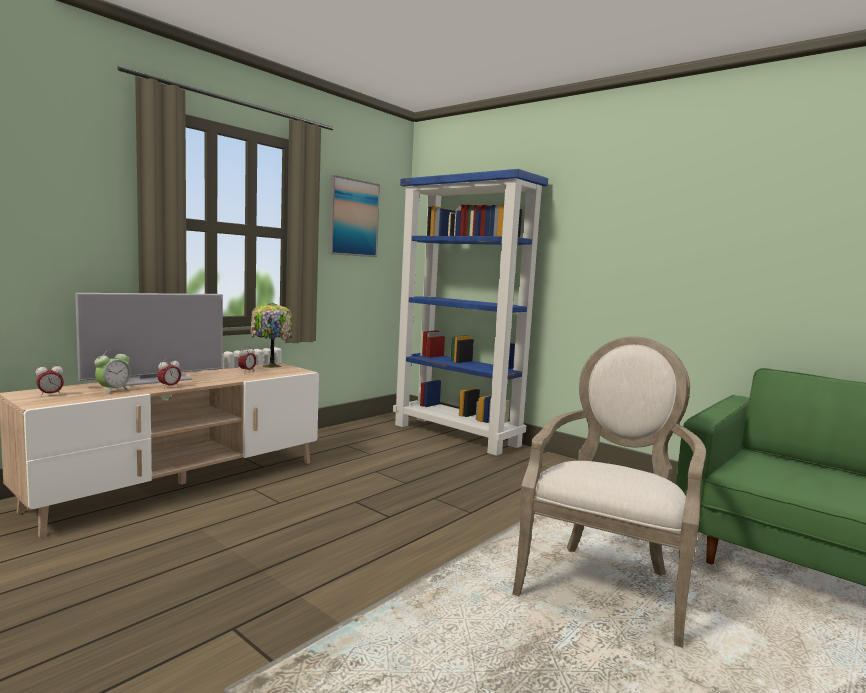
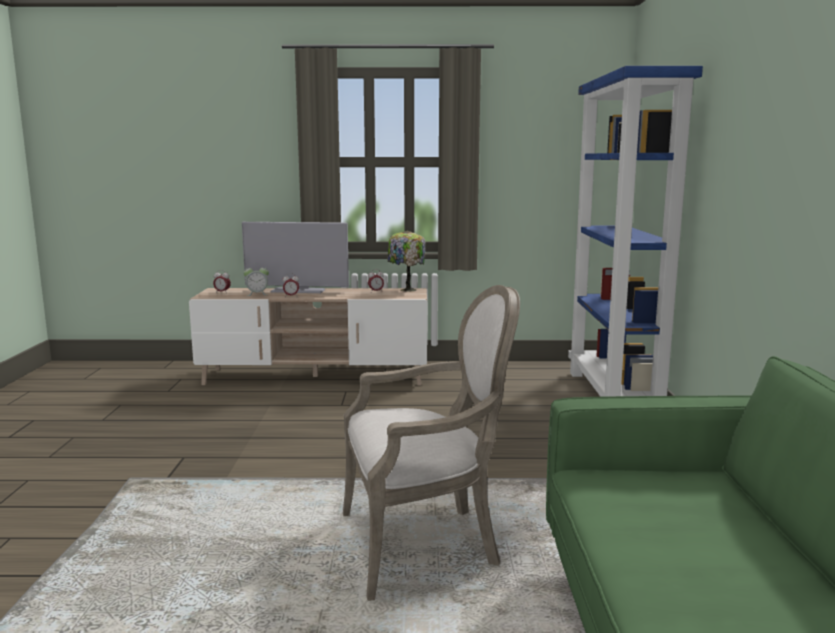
camera: 50 degrees right, 5 degrees up
(353, 218) = (535, 137): picture -> none

